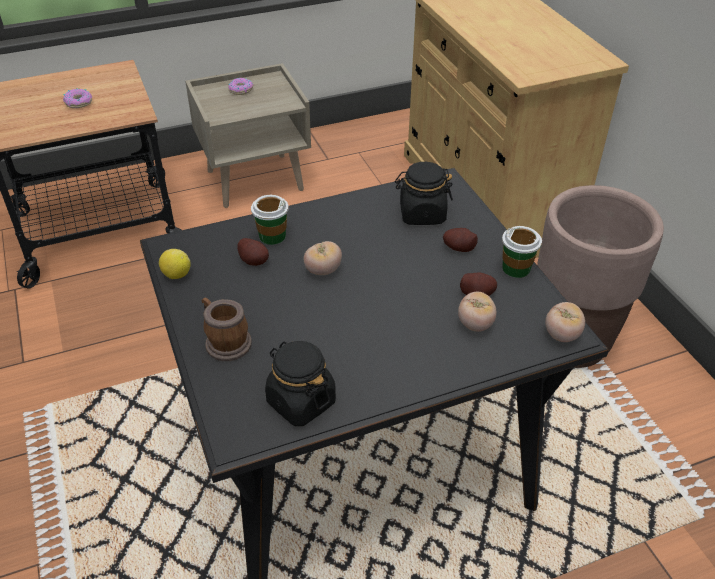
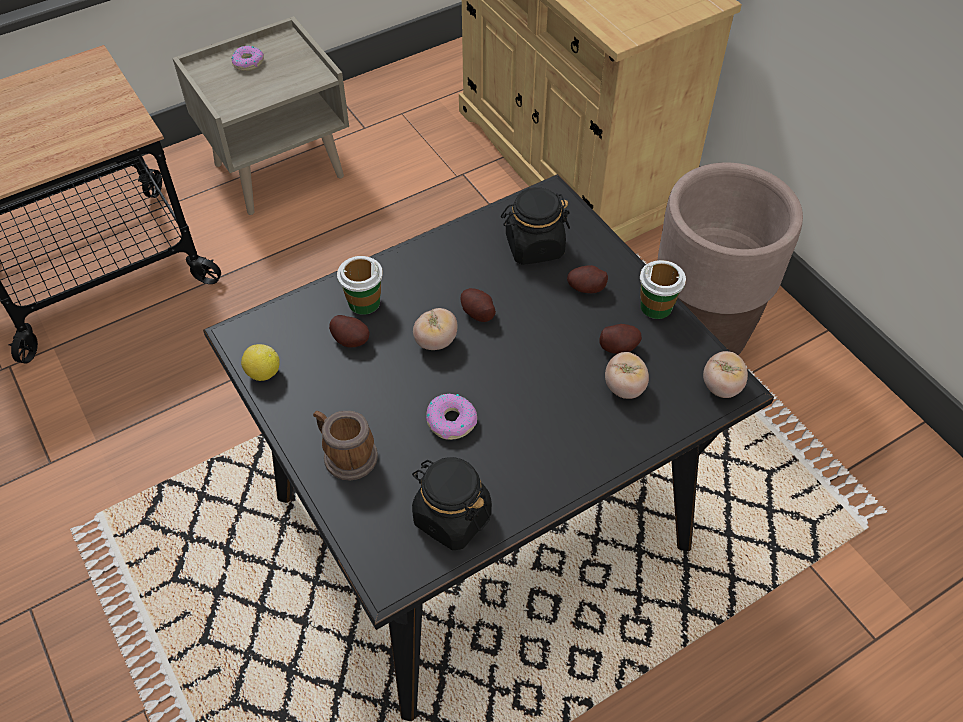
camera: 10 degrees left, 10 degrees up
(79, 102) = (51, 122): donut -> donut (451, 420)
(363, 254) = (477, 312): none -> potato

